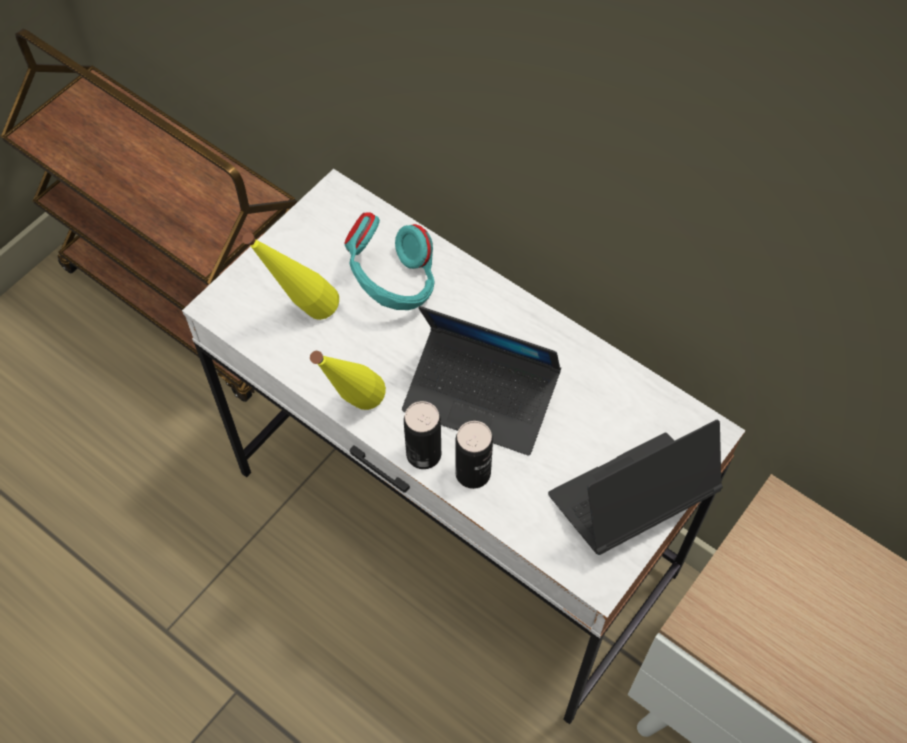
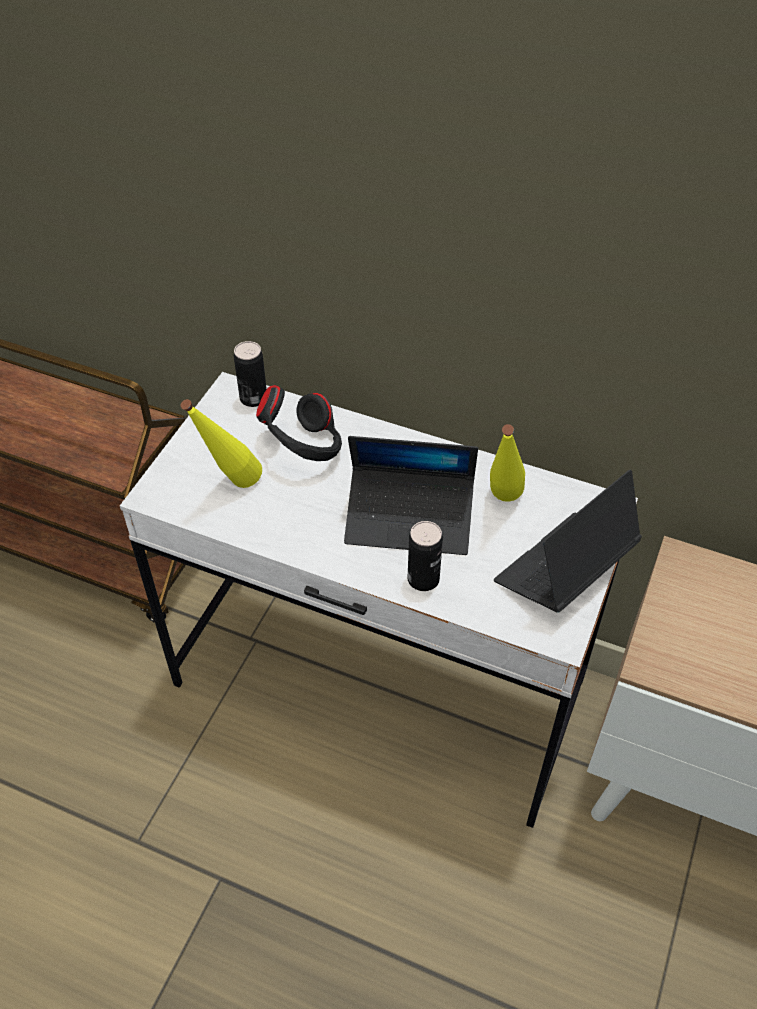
camera: 15 degrees left, 10 degrees down
(353, 411) = (301, 553): yellow bottle -> yellow bottle (502, 504)
(393, 284) = (303, 448): turquoise headphones -> black headphones
(423, 454) = (375, 573): can -> can (253, 398)

